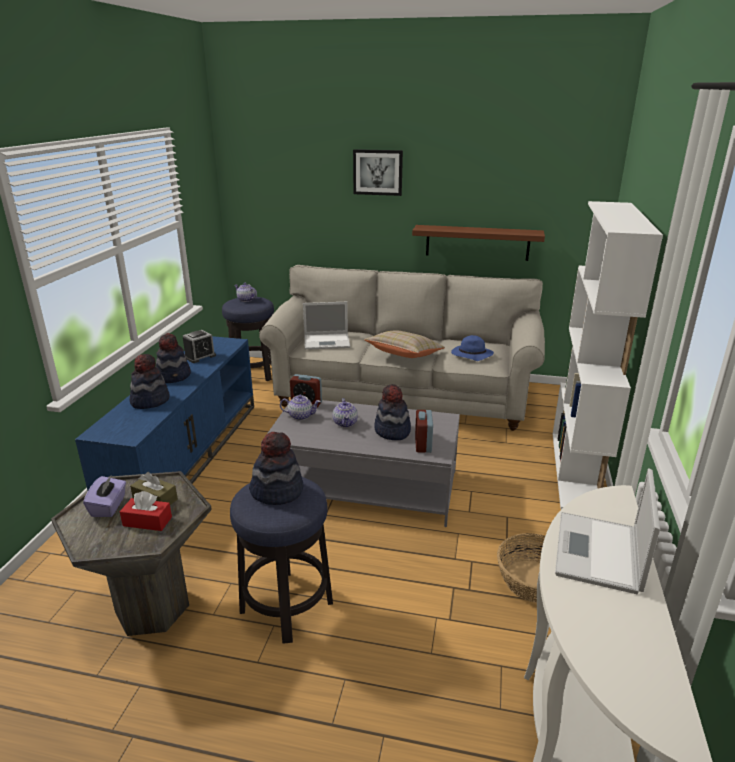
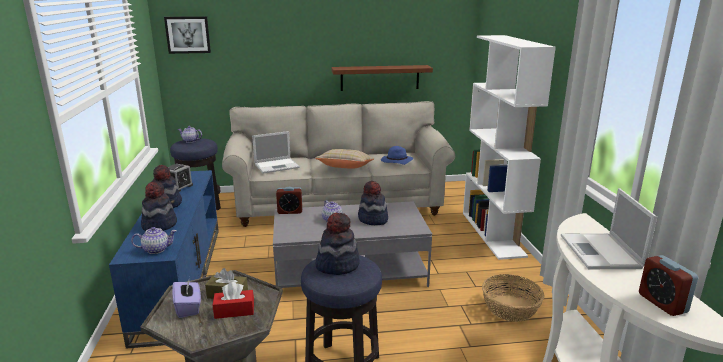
camera: 20 degrees left, 5 degrees down
(301, 416) = (292, 220): teapot -> teapot (156, 249)
(378, 172) = (298, 26): picture -> picture (188, 34)
(423, 444) = (402, 224): alarm clock -> alarm clock (662, 303)

